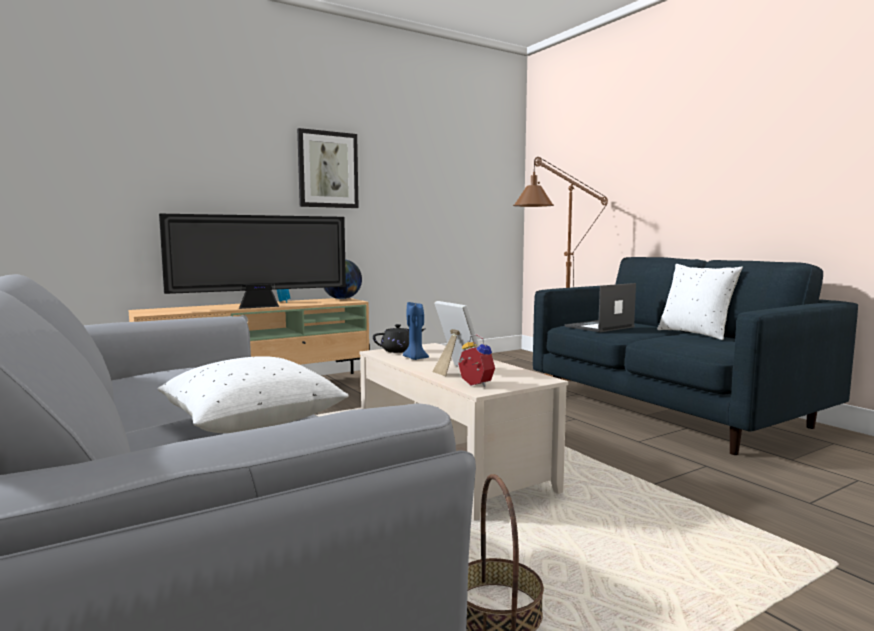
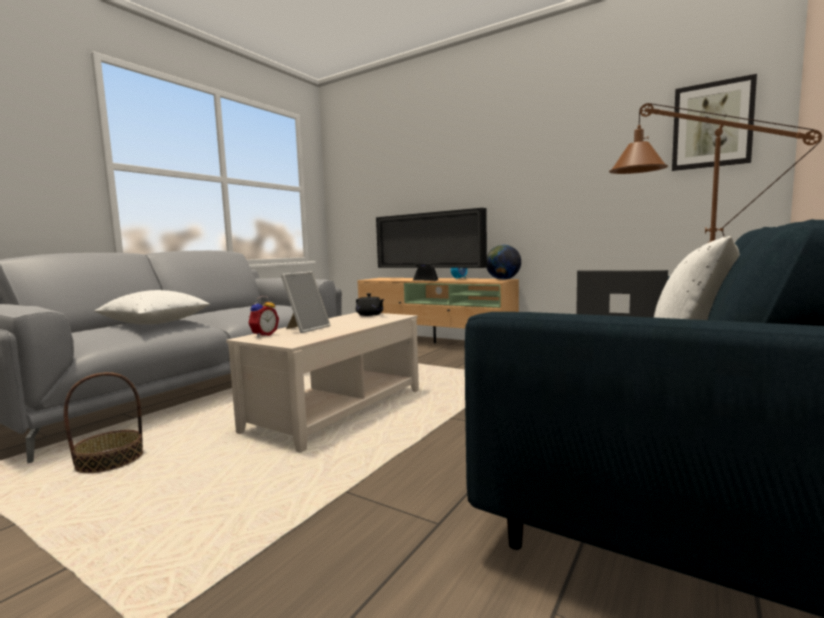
camera: 65 degrees right, 0 degrees up
(328, 170) = (507, 167): picture -> picture (712, 125)
(415, 359) = (343, 319): blue candle -> none

